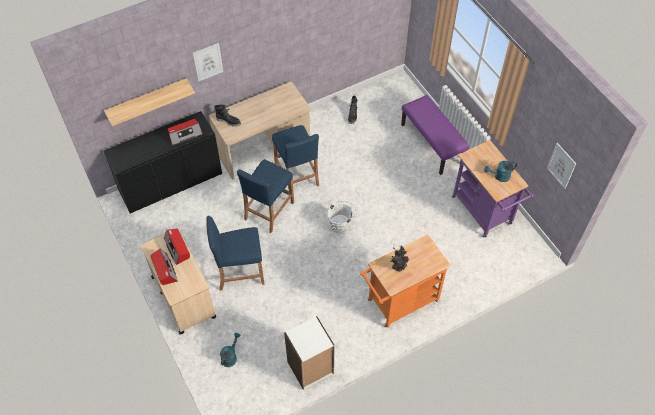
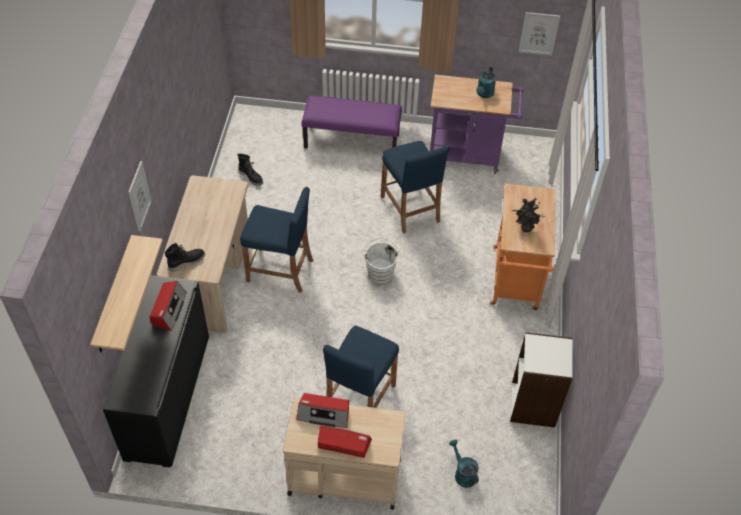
camera: 55 degrees left, 5 degrees down
(269, 210) = (302, 323): blue stool -> blue stool (410, 209)

